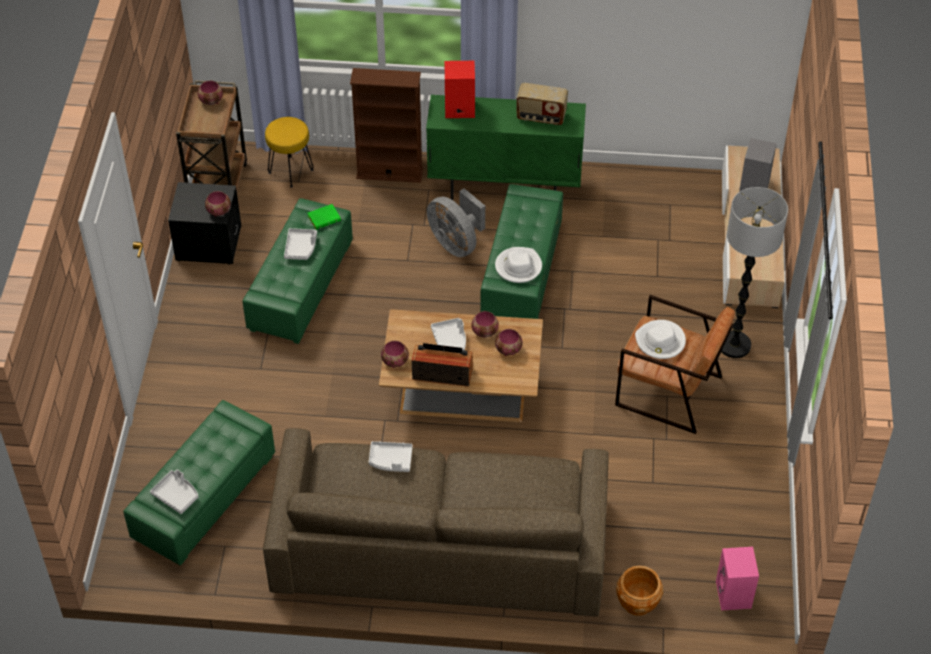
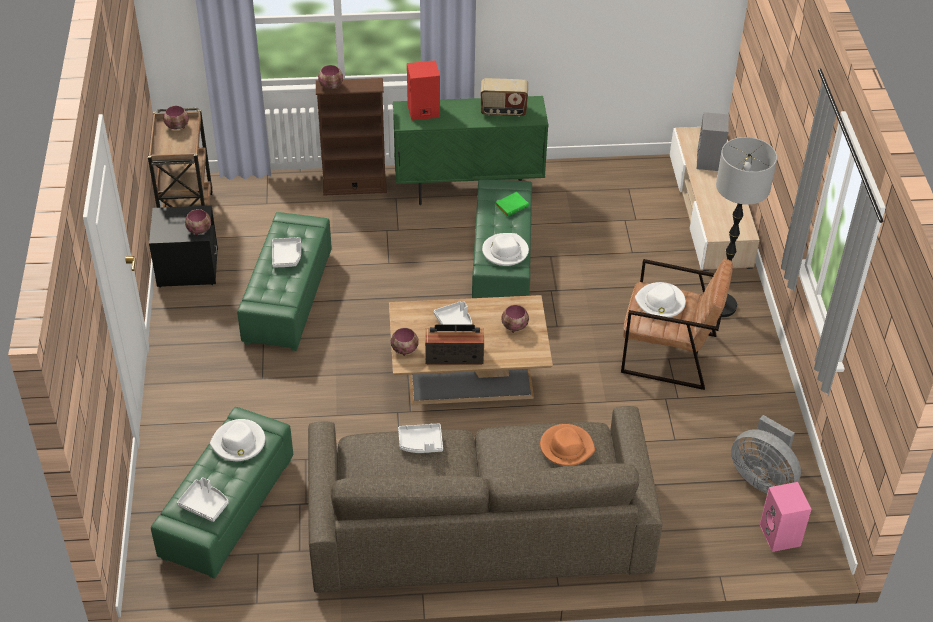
camera: 10 degrees left, 5 degrees down
(219, 438) = (239, 443): none -> white hat
(290, 171) = (257, 195): yellow stool -> none
(324, 218) = (305, 227): green book -> green book (512, 206)
(456, 243) = (433, 243): grey fan -> grey fan (762, 478)
(485, 332) = (488, 313): bowl -> bowl (331, 86)
(531, 482) = (566, 447): none -> orange hat
(637, 602) = (688, 555): brown planter -> none

